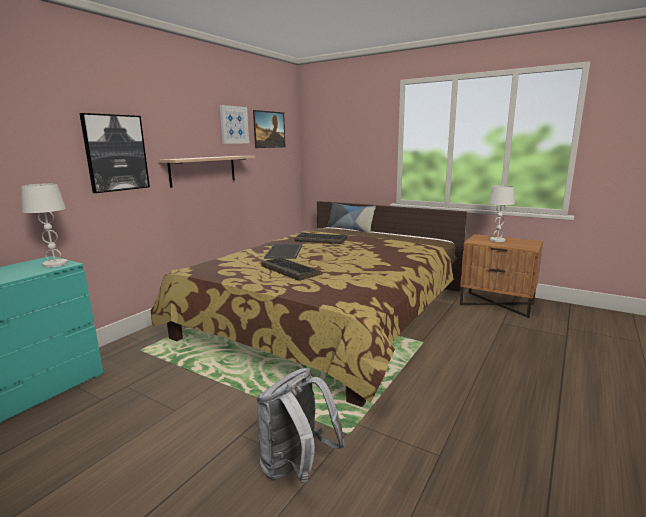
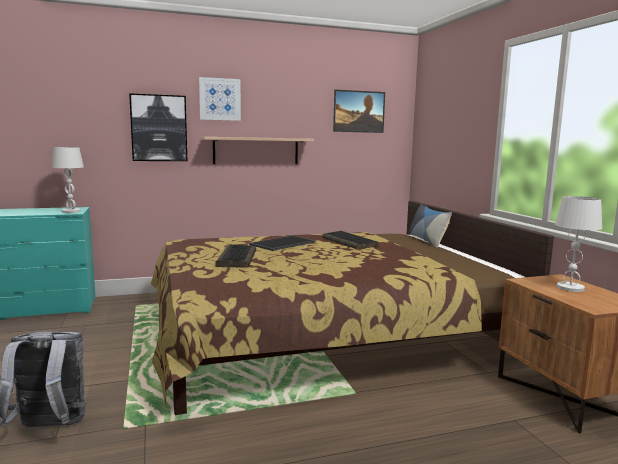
camera: 40 degrees right, 5 degrees down
(234, 125) = (304, 105): picture -> picture (220, 99)

